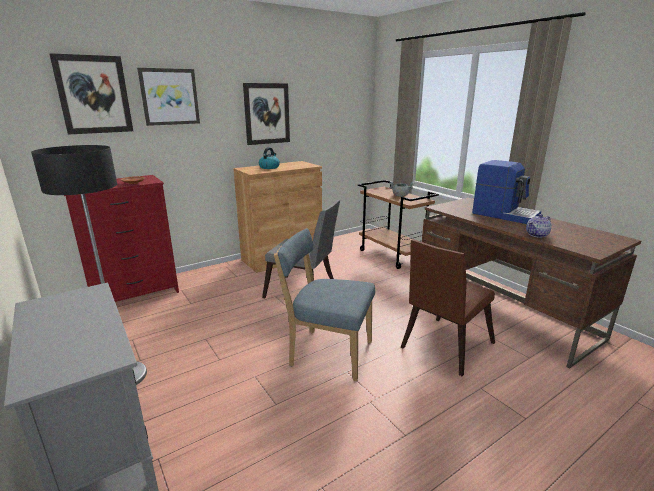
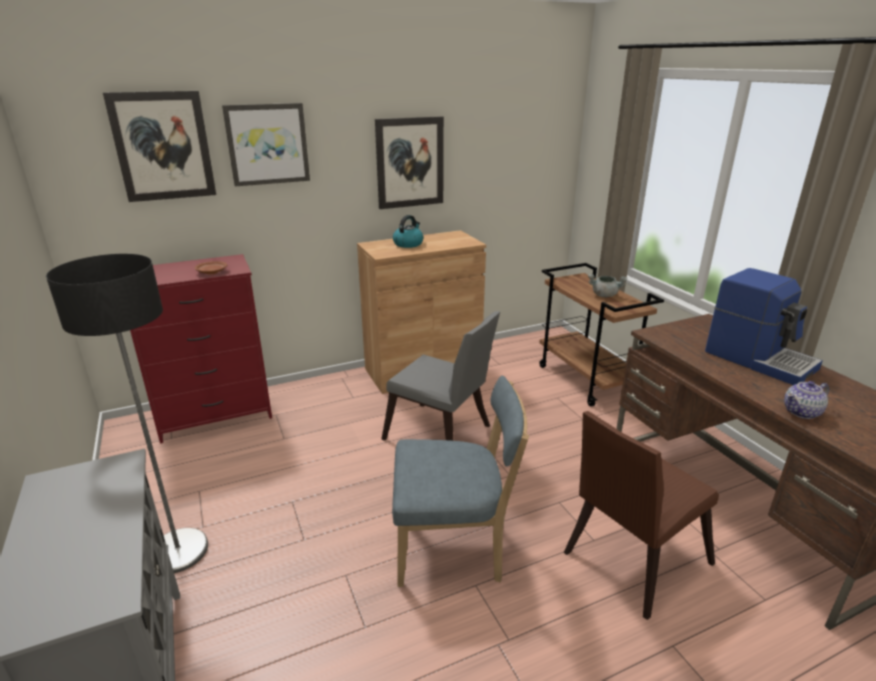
camera: 10 degrees right, 5 degrees up
(327, 353) = (454, 548): blue chair -> blue chair turned 150 degrees clockwise

